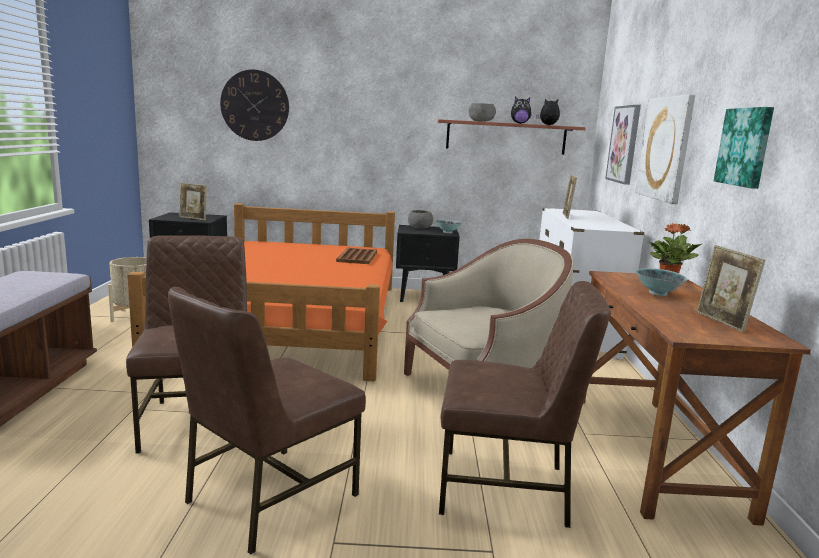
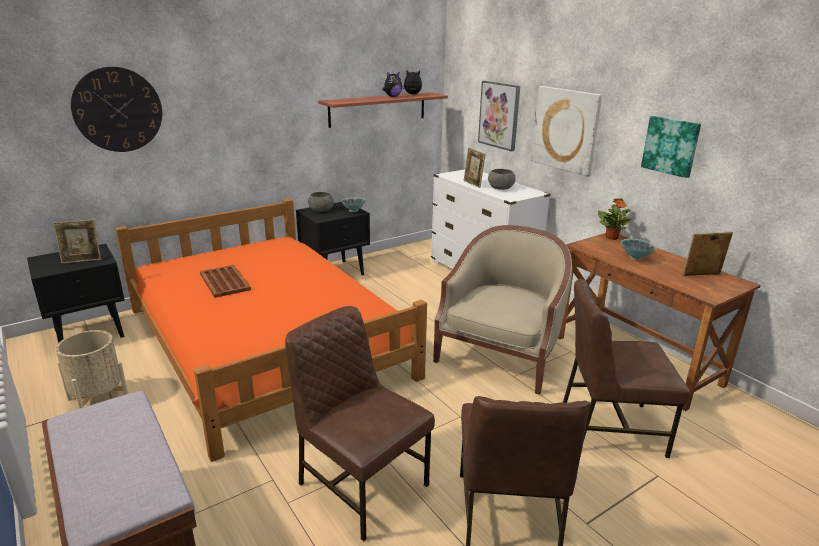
camera: 35 degrees left, 10 degrees up
(357, 257) = (293, 258): brown tray -> brown tray (224, 282)
(481, 121) = (363, 99): grey bowl -> grey bowl (500, 188)
(506, 488) = (609, 427): brown chair -> brown chair turned 150 degrees counterclockwise
(722, 322) = (701, 276): picture frame -> picture frame turned 135 degrees clockwise

